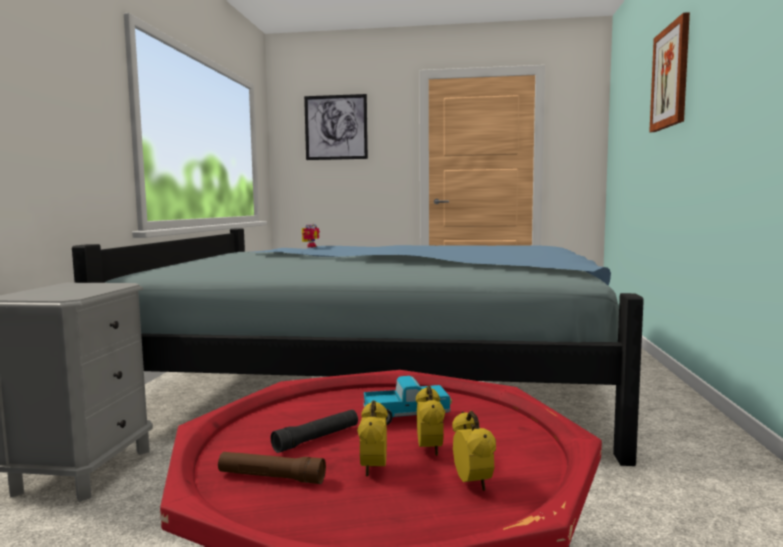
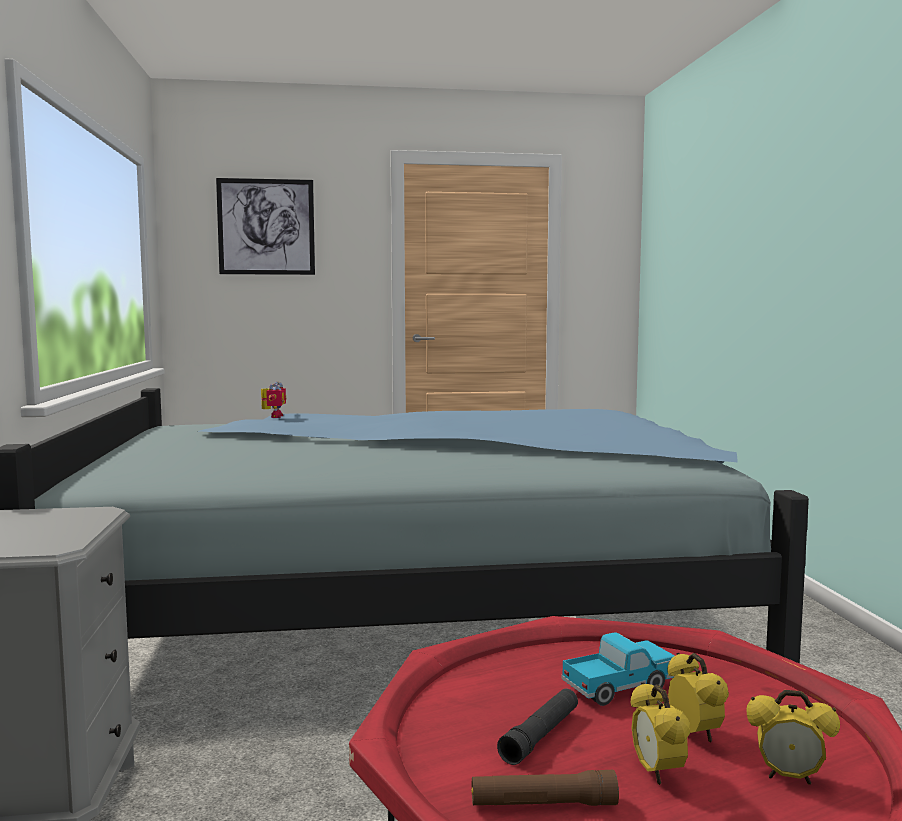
camera: 15 degrees left, 0 degrees up
(473, 484) = (788, 777): alarm clock -> alarm clock turned 135 degrees clockwise
(670, 77) = (753, 195): picture -> none

